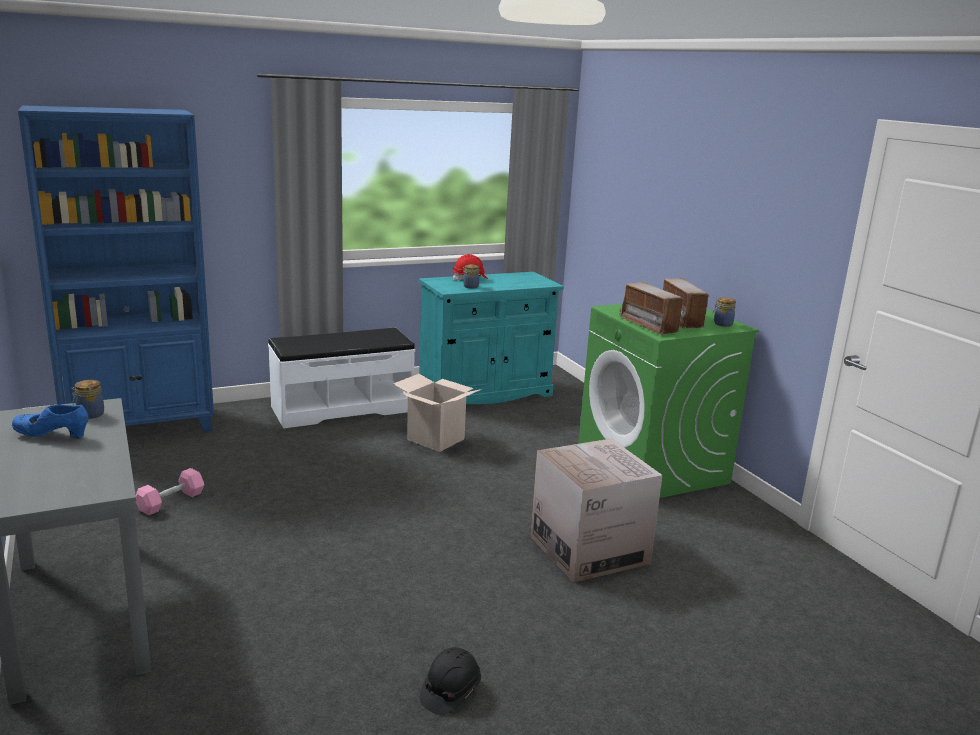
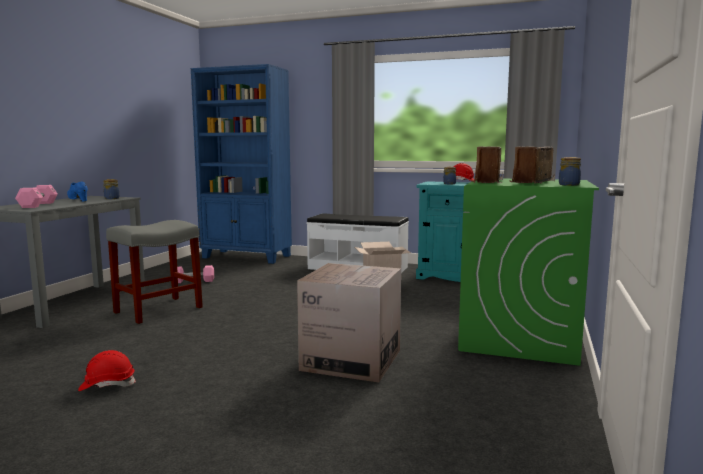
camera: 45 degrees right, 10 degrees down
(55, 473) = (38, 205): none -> pink dumbbell
(246, 571) = (157, 310): none -> grey stool
(450, 692) = (107, 385): black hard hat -> red hard hat

